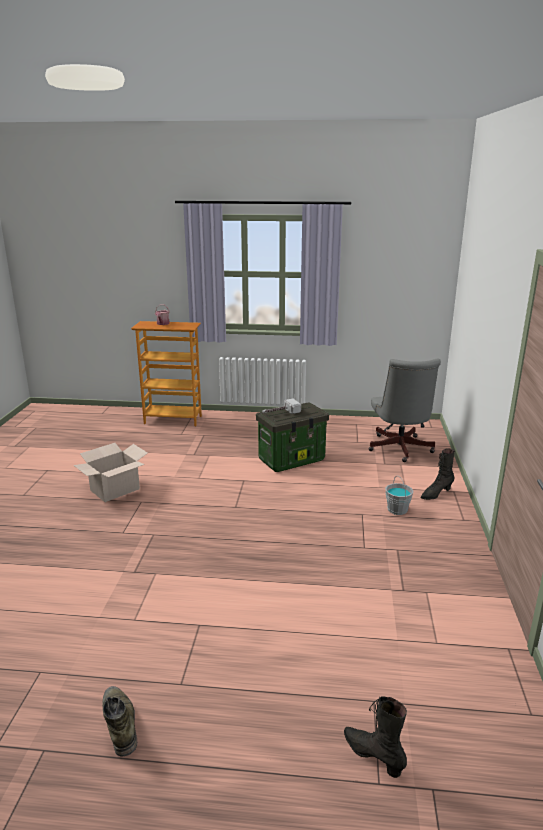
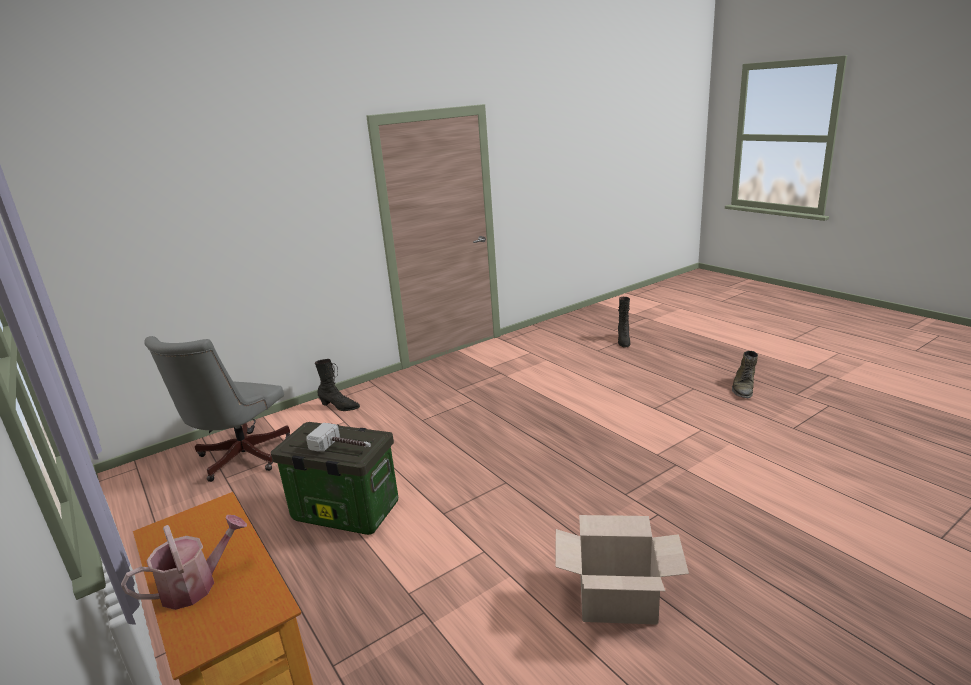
camera: 130 degrees left, 0 degrees up
(397, 509) = (392, 410): grey bucket -> none
(400, 449) = (239, 459): grey office chair -> grey office chair turned 150 degrees clockwise

